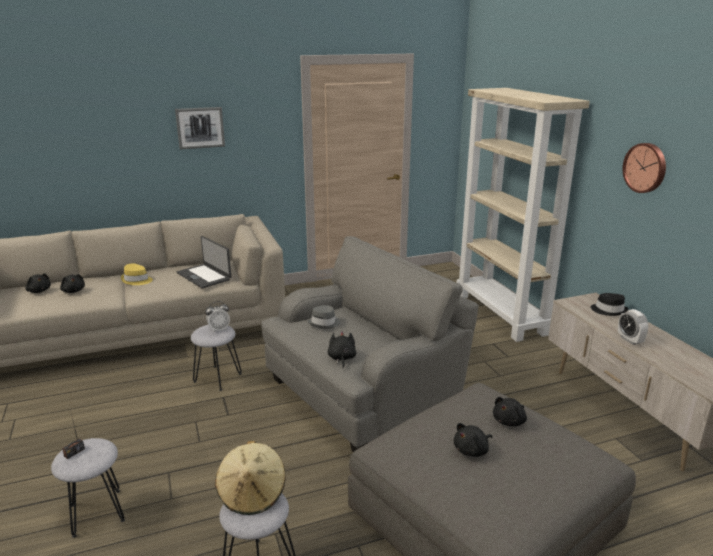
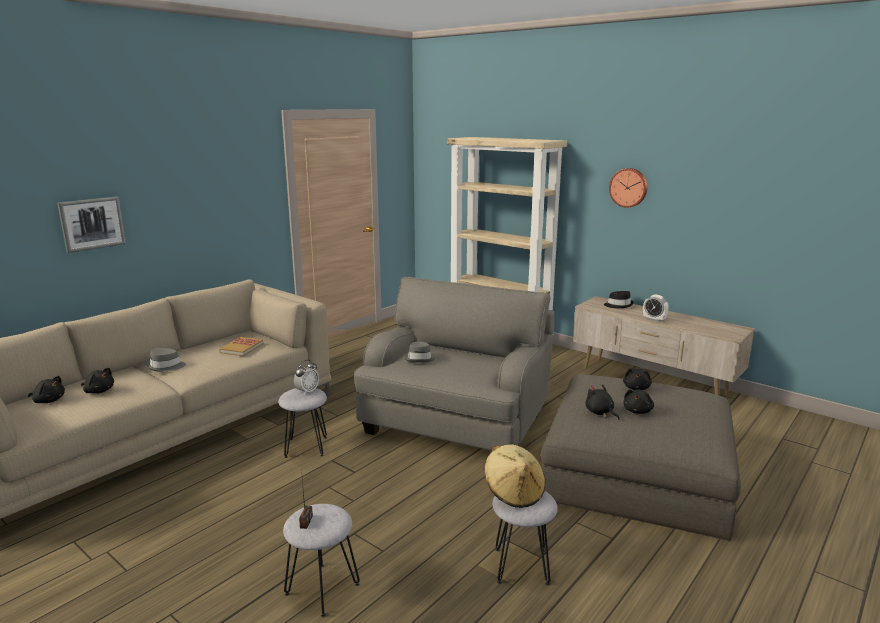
camera: 30 degrees left, 5 degrees down
(136, 280) = (166, 366): yellow hat -> grey hat
(200, 127) = (190, 189): picture -> picture (92, 223)
(204, 276) = (241, 348): laptop -> book
(341, 358) = (470, 379): black plush toy -> black plush toy (600, 413)

